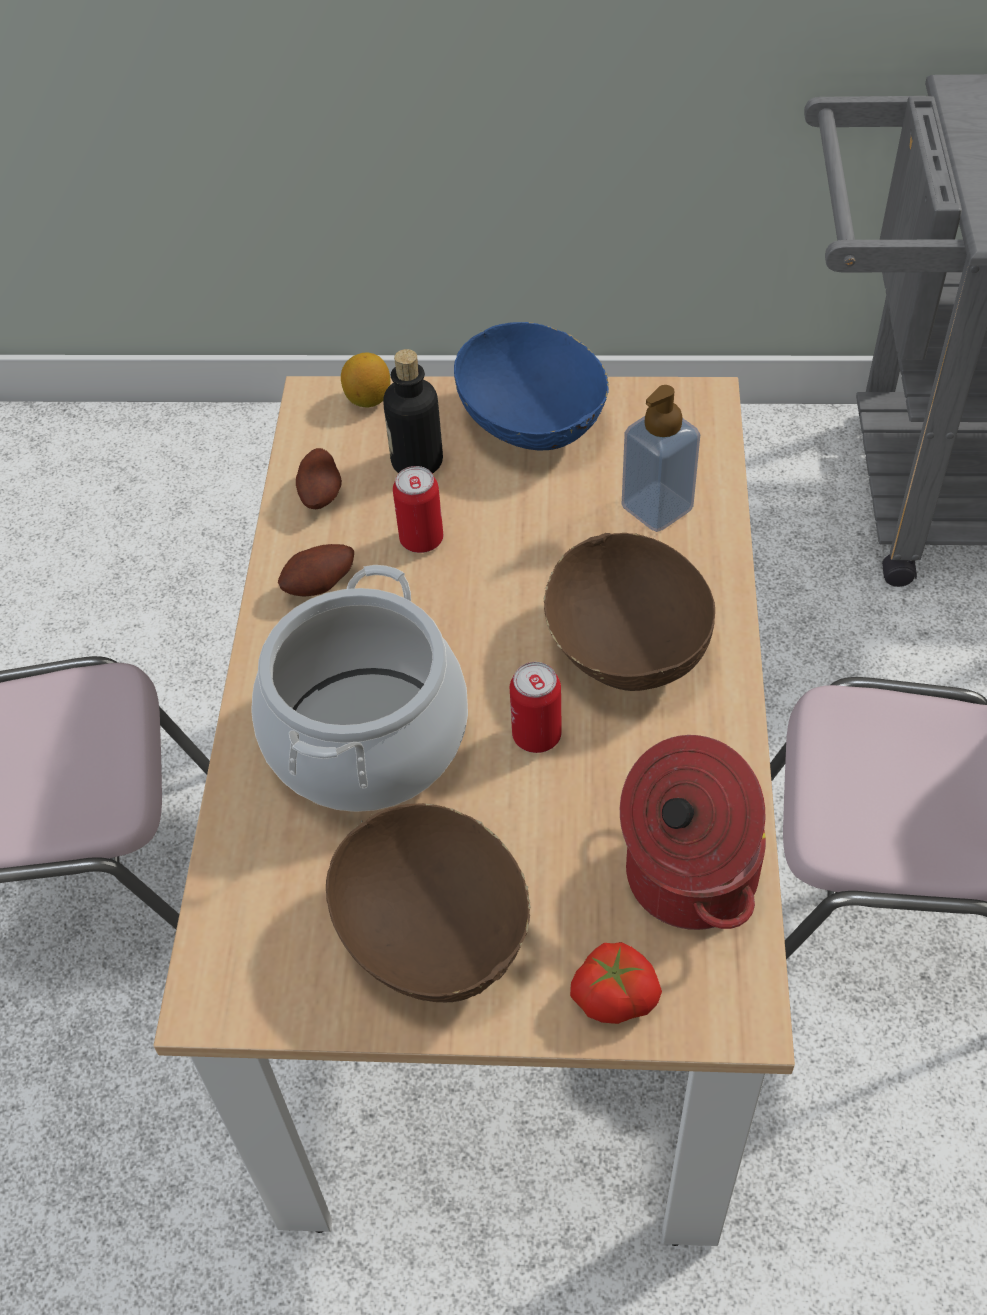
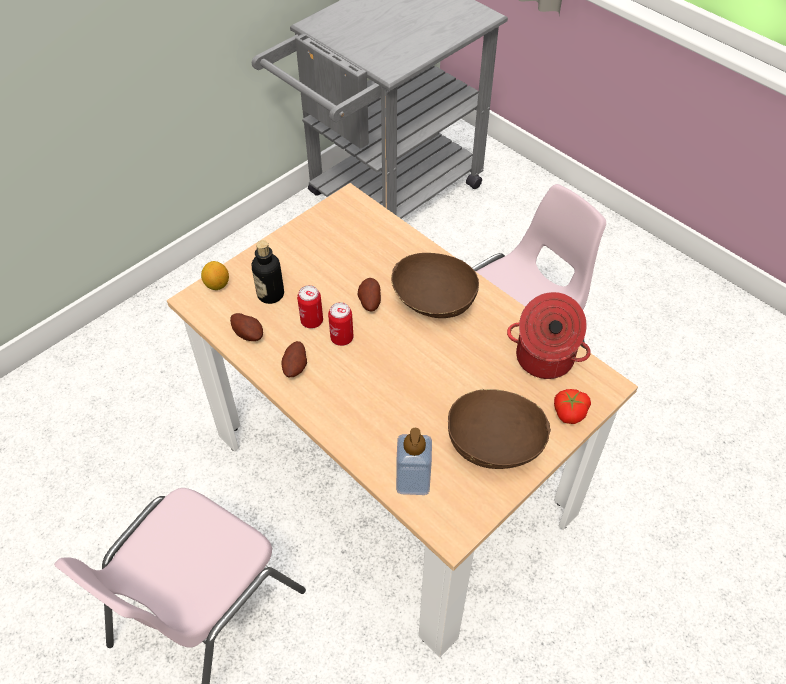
camera: 50 degrees left, 0 degrees up
(367, 738) = (387, 404): cooking pot -> none
(533, 422) = (297, 248): blue bowl -> none
(534, 573) = (369, 302): none -> potato
(536, 735) = (442, 355): can -> can (342, 338)
(657, 508) = (382, 248): soap dispenser -> soap dispenser (413, 481)

